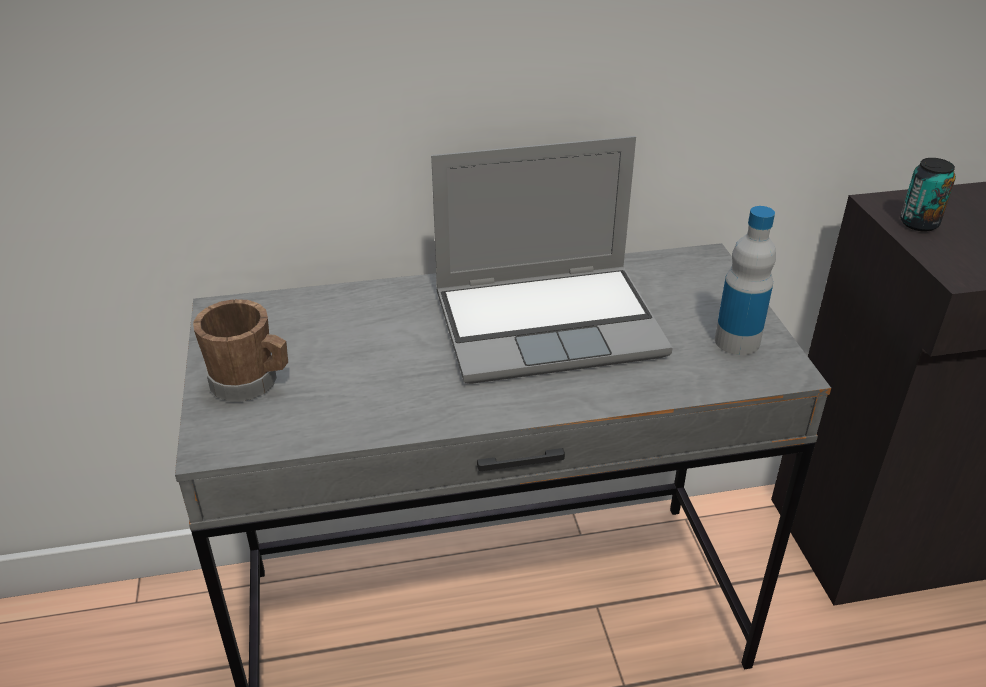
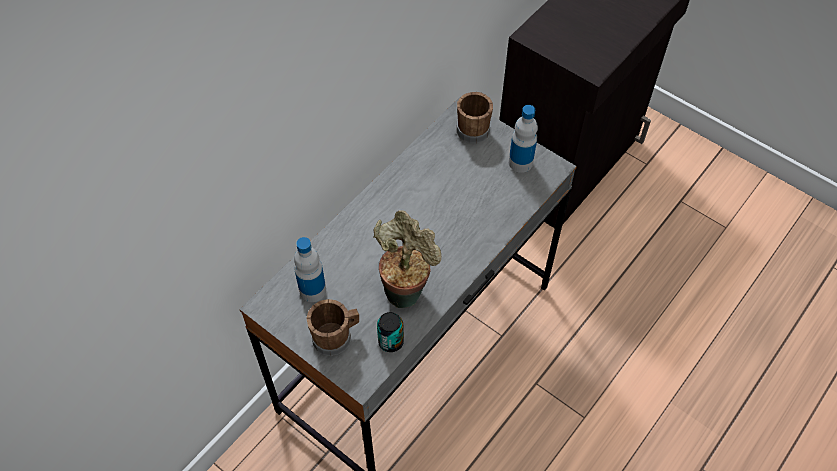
camera: 40 degrees left, 20 degrees up
(291, 325) = (312, 290): none -> bottle
(400, 387) = (406, 290): none -> potted plant
(550, 324) = (433, 206): laptop -> none
(706, 277) = (473, 127): none -> brown mug
(919, 223) = (554, 42): can -> can (391, 341)

